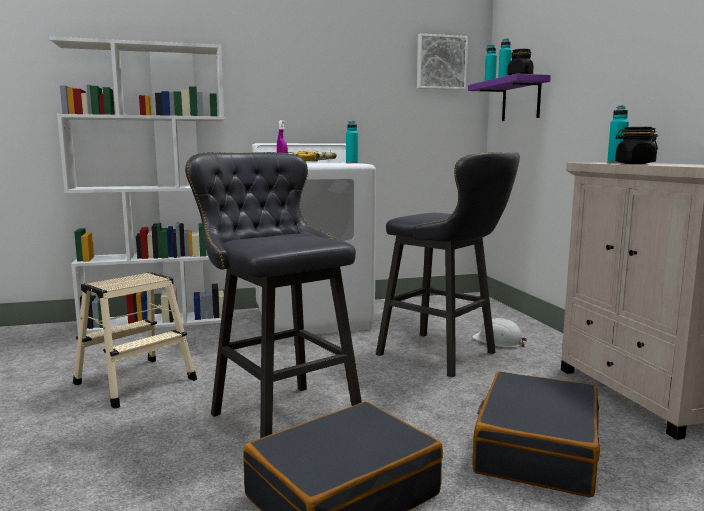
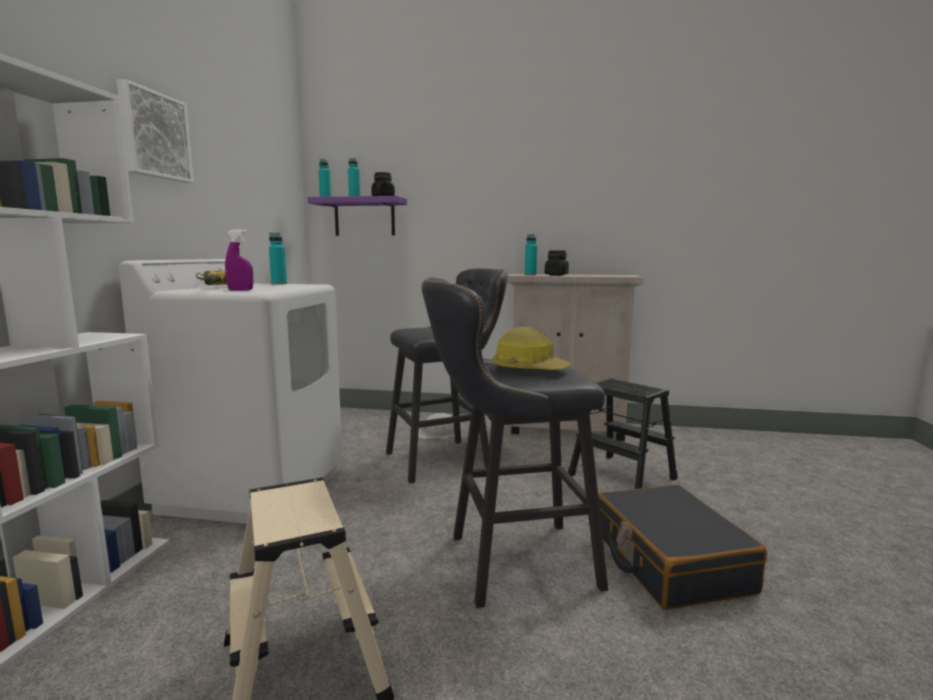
camera: 65 degrees left, 0 degrees up
(283, 238) = (528, 370): none -> hard hat
(441, 62) = (275, 169): picture -> picture (154, 135)
(536, 449) = (622, 477): black suitcase -> black step ladder

